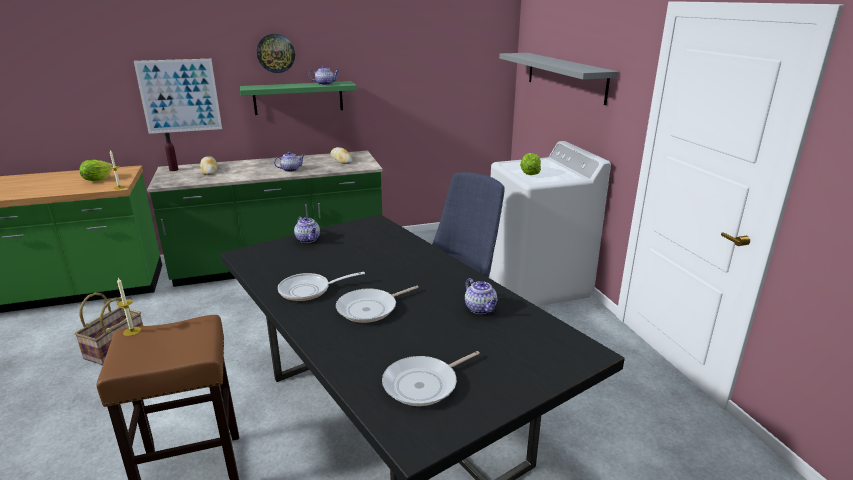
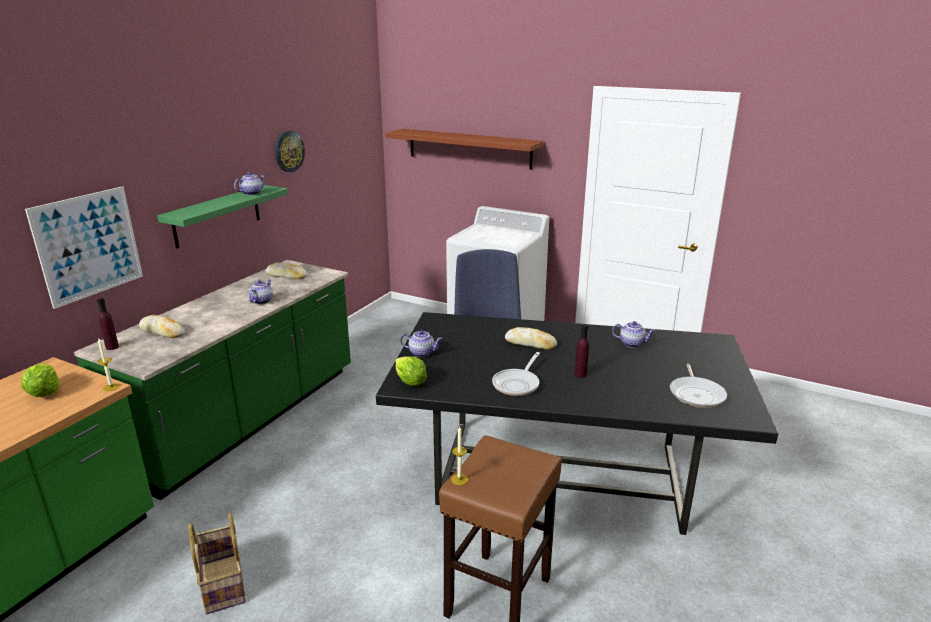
camera: 45 degrees left, 0 degrees up
(275, 53) = (190, 166): wall clock -> wall clock (289, 151)
(370, 309) = (580, 374): frying pan -> purple bottle
(394, 267) = (530, 343): none -> bread
(529, 174) = (497, 240): lettuce -> lettuce (410, 382)
(565, 76) = (469, 148): grey shelf -> brown shelf

